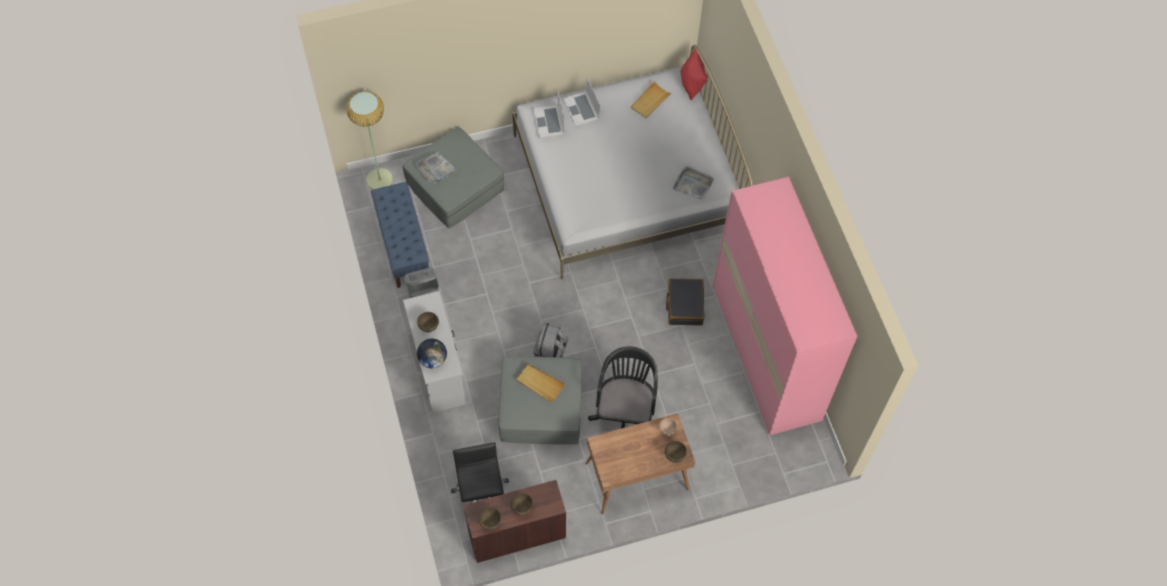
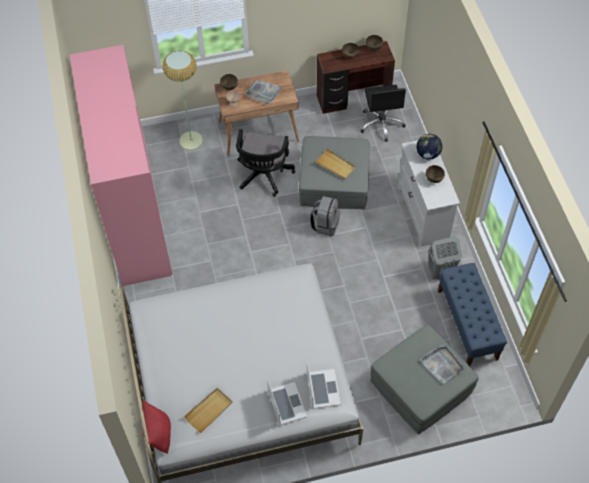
camera: 175 degrees left, 5 degrees down
(379, 179) = (501, 396): floor lamp -> floor lamp (191, 141)
(685, 305) = (200, 260): black suitcase -> none
(693, 184) = (177, 313): grey tray -> grey tray (263, 92)

